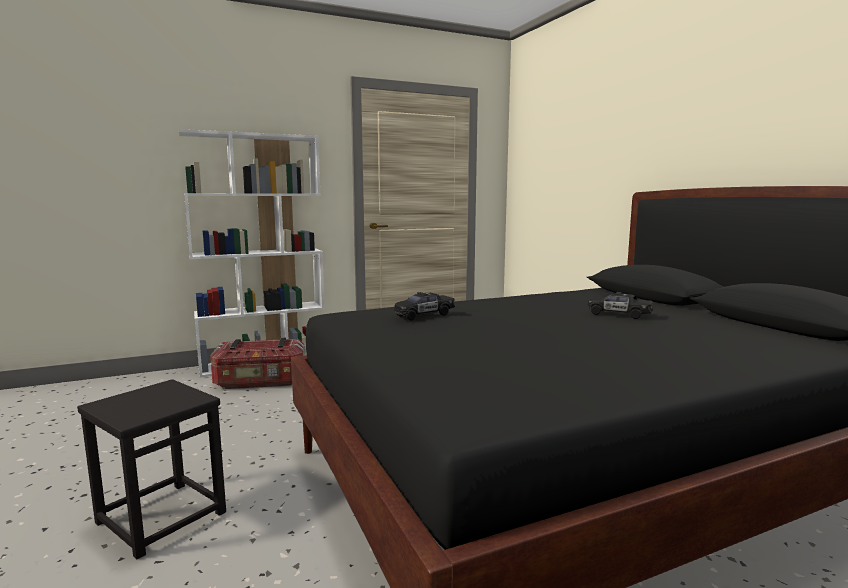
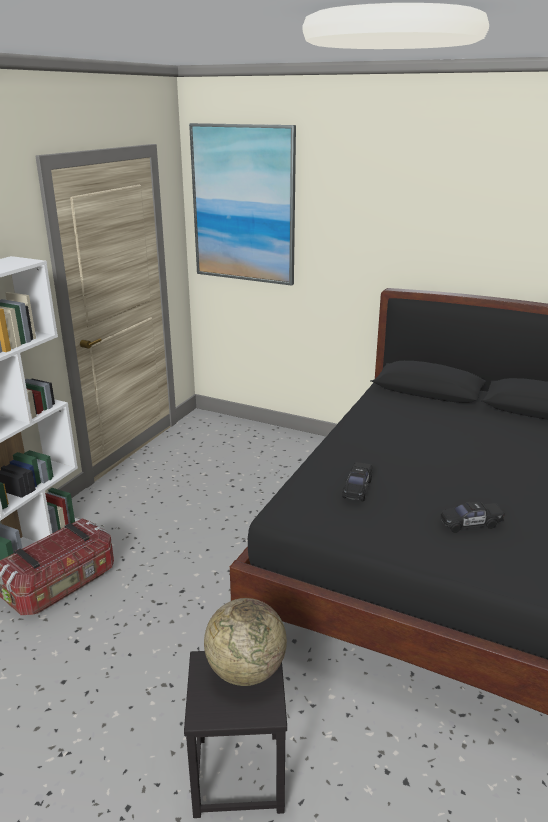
camera: 40 degrees left, 15 degrees up
(172, 398) = (246, 670): none -> globe
(542, 134) = (243, 205): none -> picture
(618, 314) = (454, 431): black toy car -> black toy car (470, 524)

